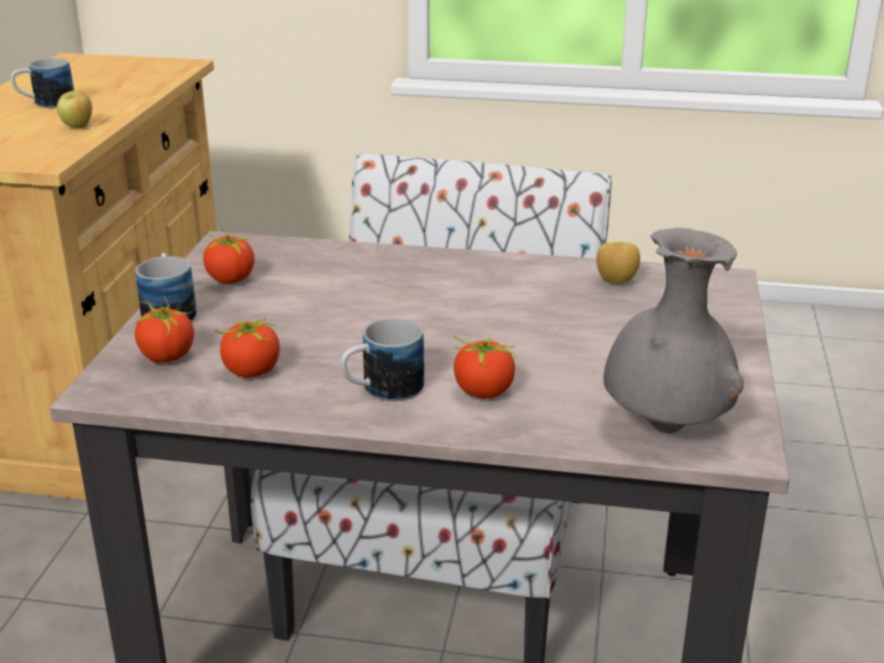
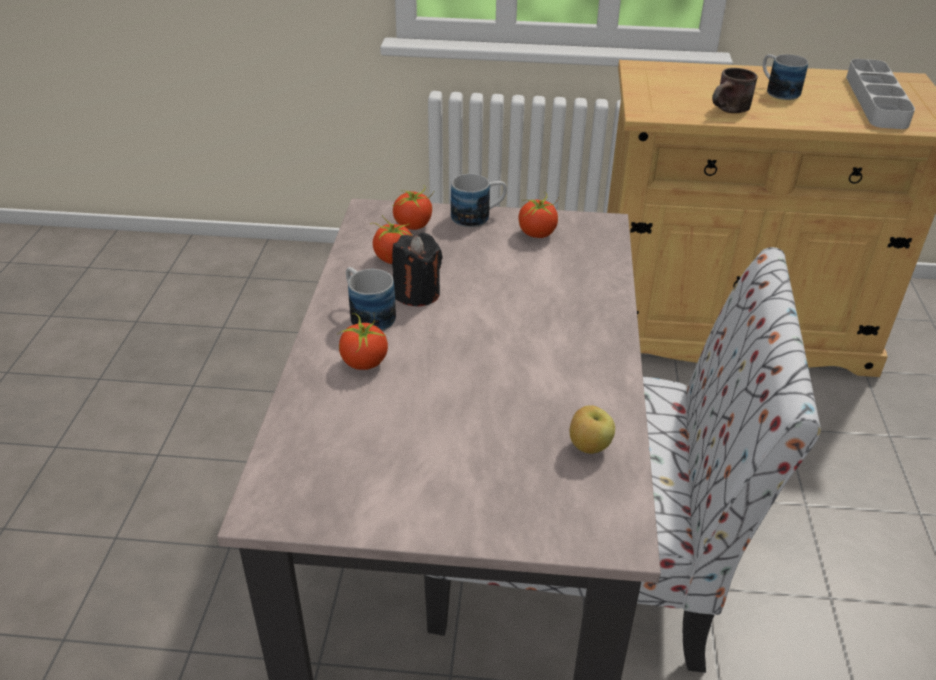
camera: 85 degrees right, 10 degrees up
(78, 127) = (730, 111): apple -> brown mug
(106, 75) = (876, 100): none -> grey tray
(341, 357) = (417, 293): none -> black candle
(666, 428) = (302, 463): grey vase -> none

